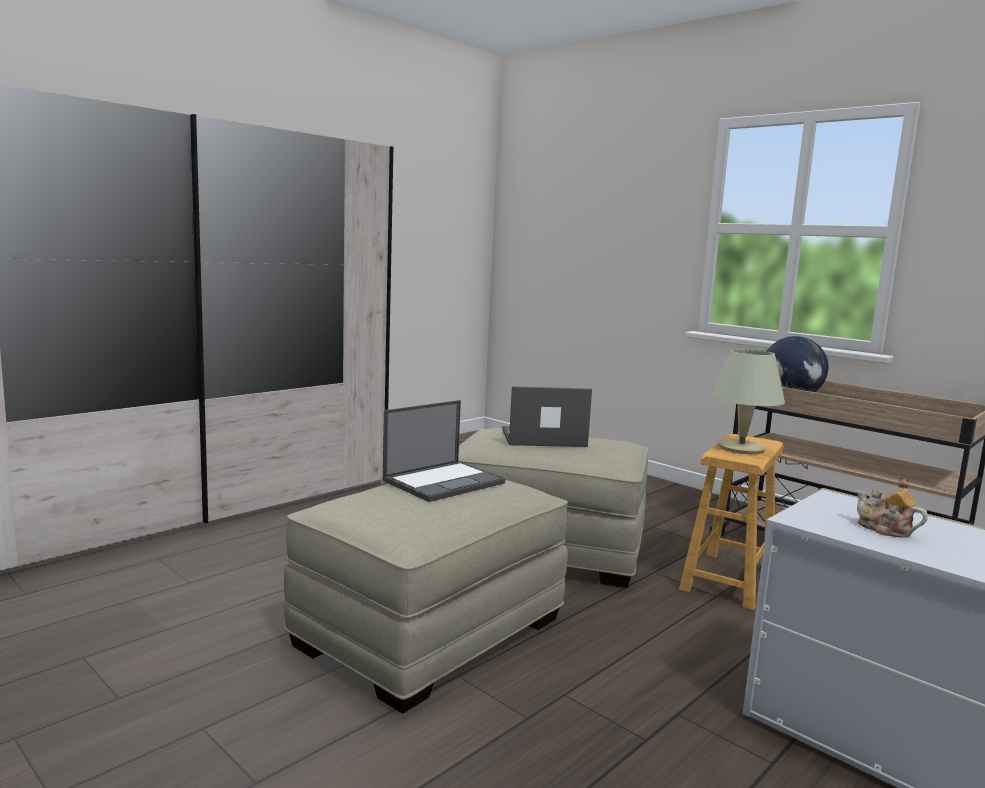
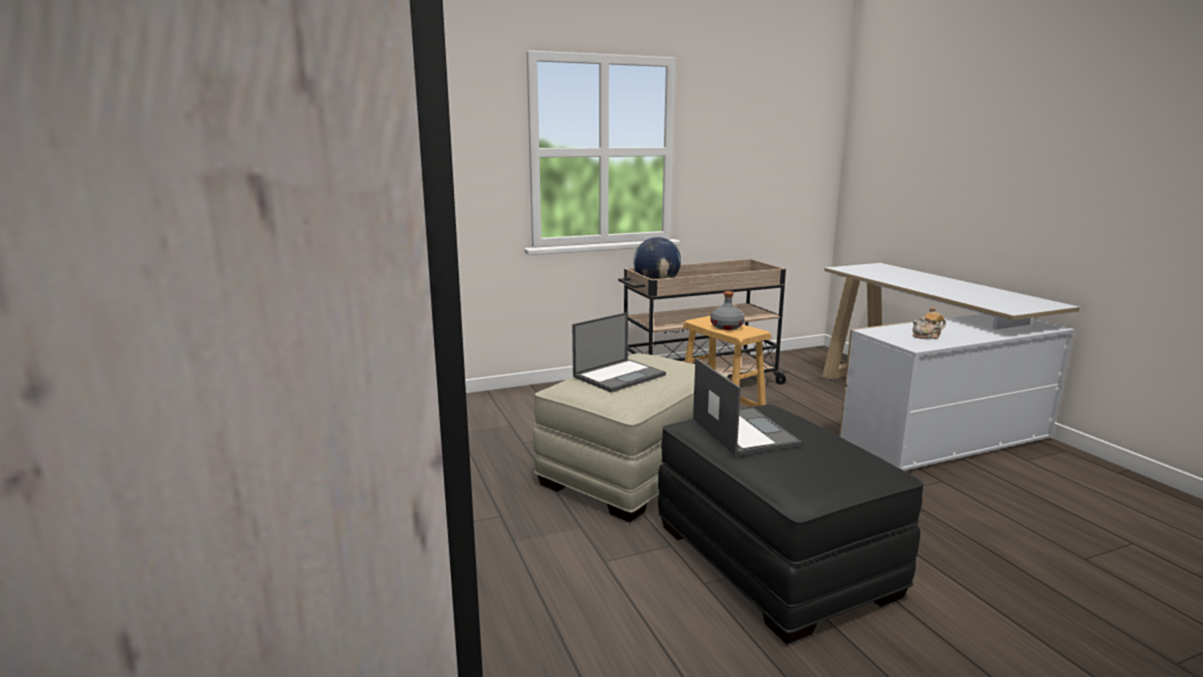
camera: 65 degrees left, 5 degrees up
(431, 631) = (771, 559): beige ottoman -> black ottoman
(542, 438) = (619, 375): laptop -> laptop turned 150 degrees counterclockwise
(741, 448) = (727, 327): beige table lamp -> grey bottle

